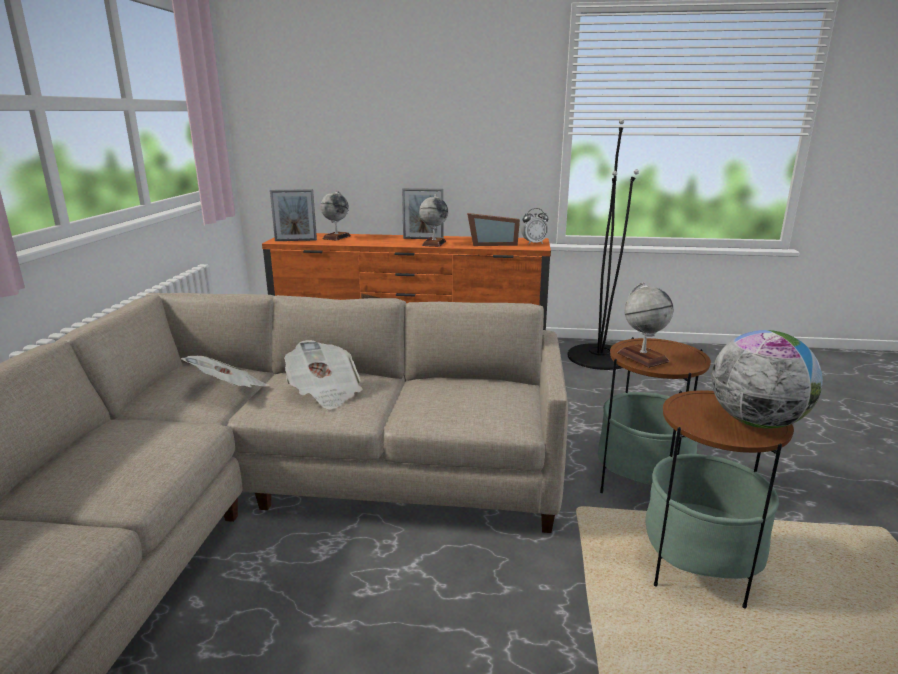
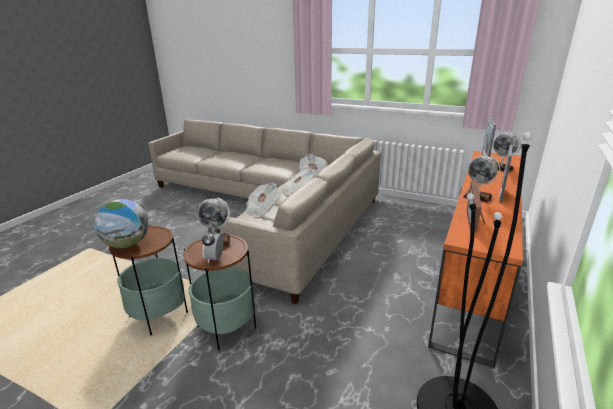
camera: 110 degrees right, 5 degrees up
(436, 406) = (262, 209): none -> newspaper
(534, 243) = (483, 242): alarm clock -> alarm clock (215, 259)

